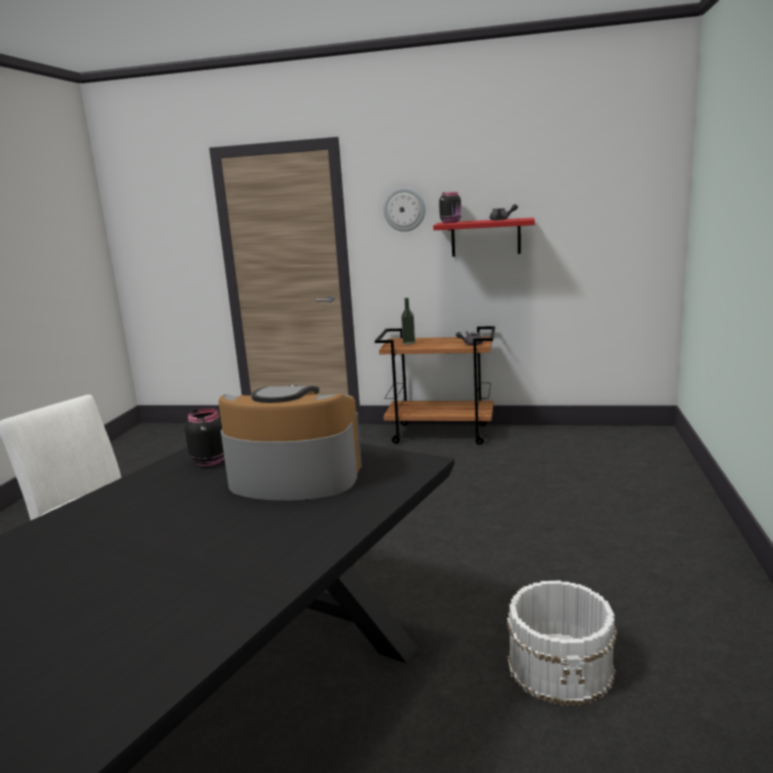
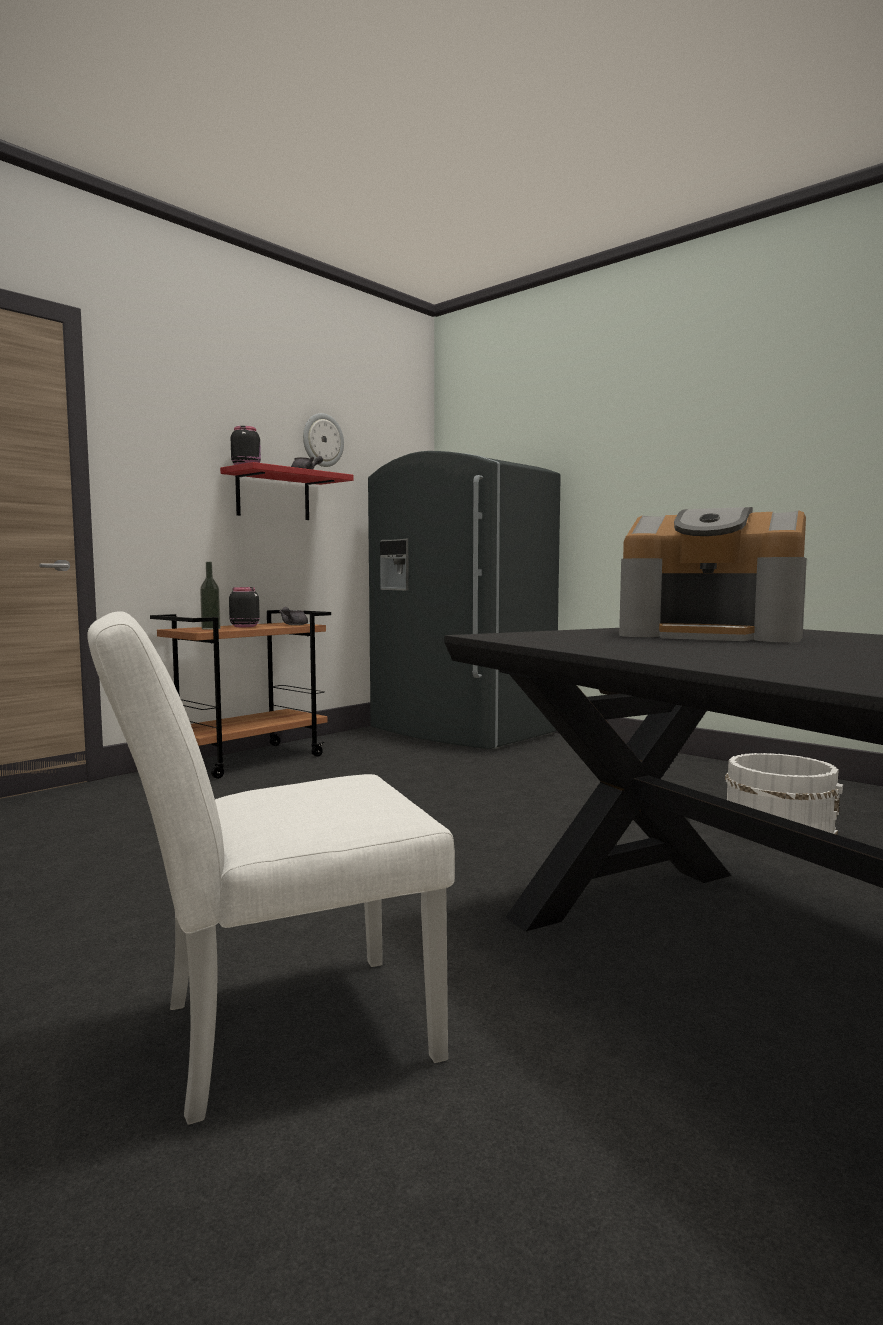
camera: 60 degrees left, 10 degrees down
(210, 461) = (593, 641): black jar -> black jar (244, 626)
(293, 478) = (711, 635): coffee machine -> coffee machine turned 105 degrees counterclockwise
(404, 209) = (177, 441): wall clock -> wall clock (322, 440)
(628, 455) = (459, 732): none -> grey fridge

